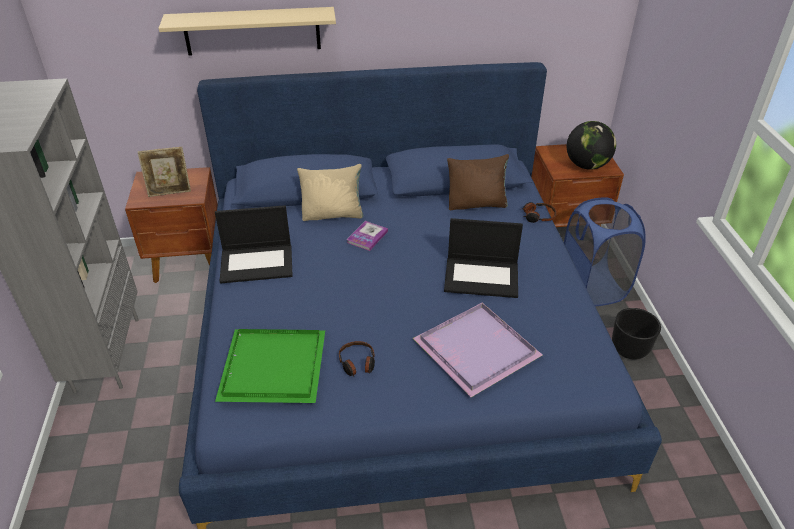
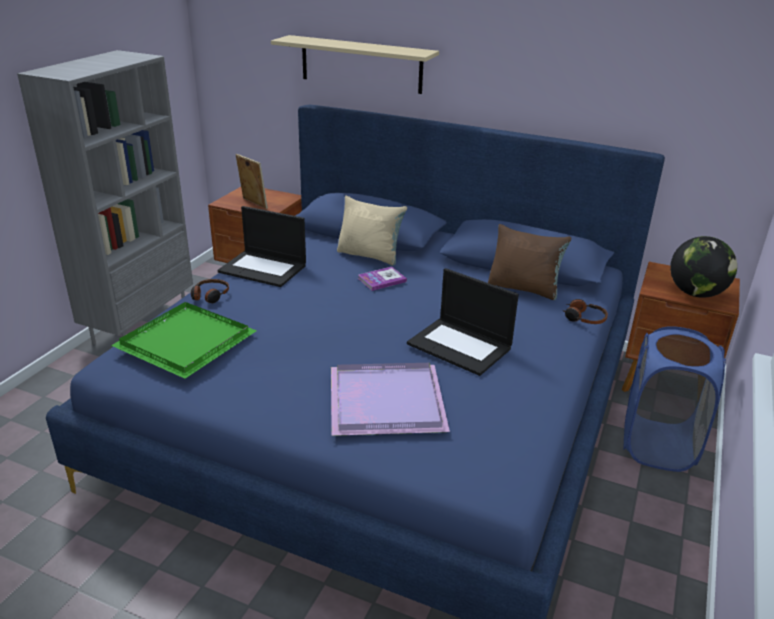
camera: 30 degrees right, 10 degrees down
(170, 192) = (253, 204): picture frame -> picture frame turned 150 degrees counterclockwise
(357, 363) = (261, 368): headphones -> headphones (210, 296)
(630, 350) = (652, 526): black planter -> none

